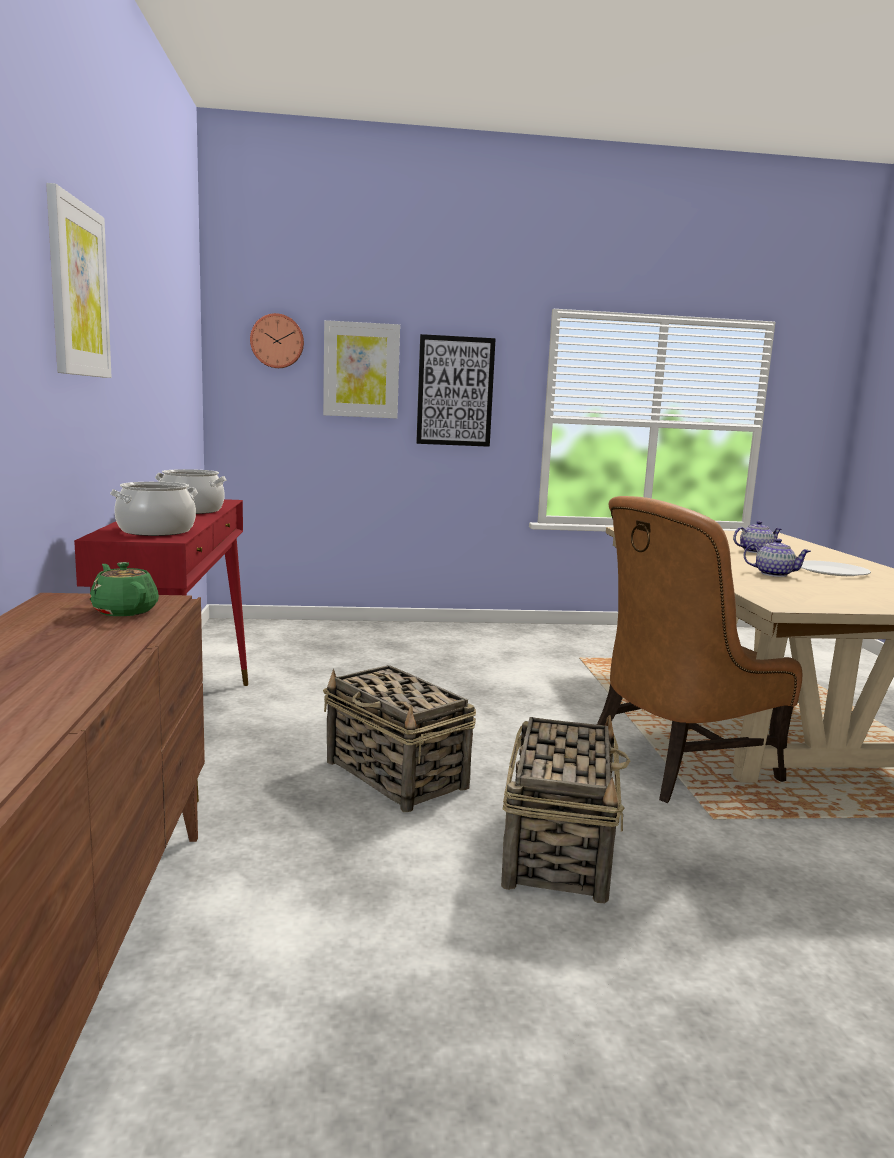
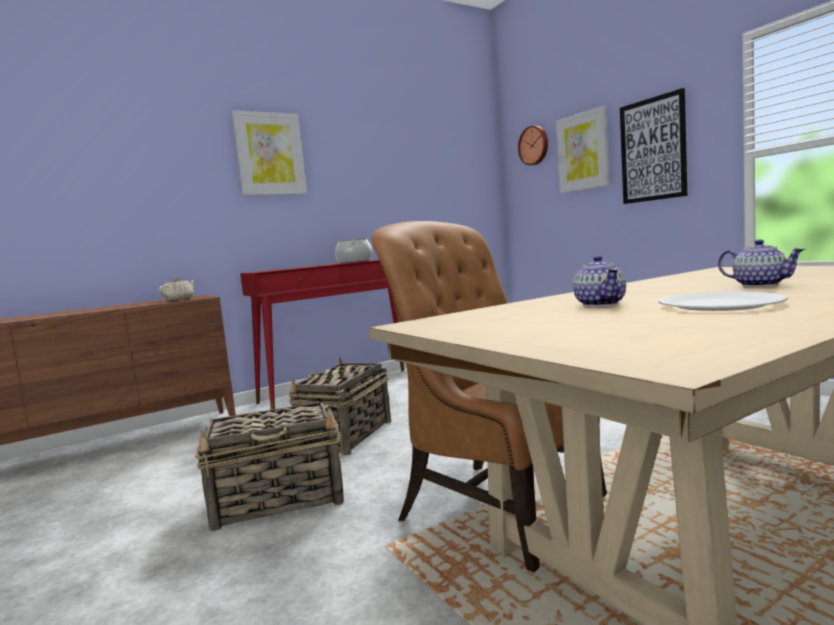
camera: 65 degrees right, 5 degrees down
(124, 611) = (179, 300): green teapot -> beige teapot
(156, 531) = (280, 269): cooking pot -> none

